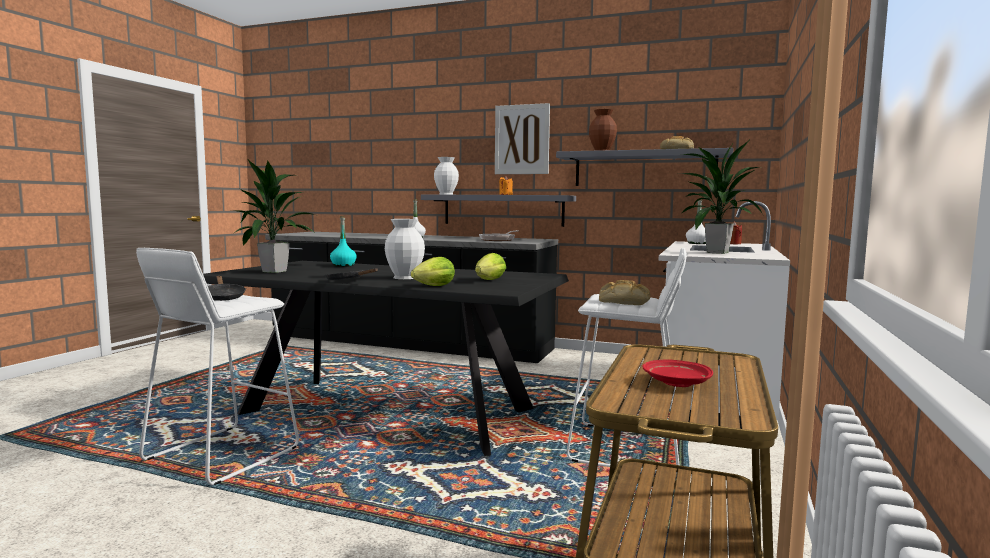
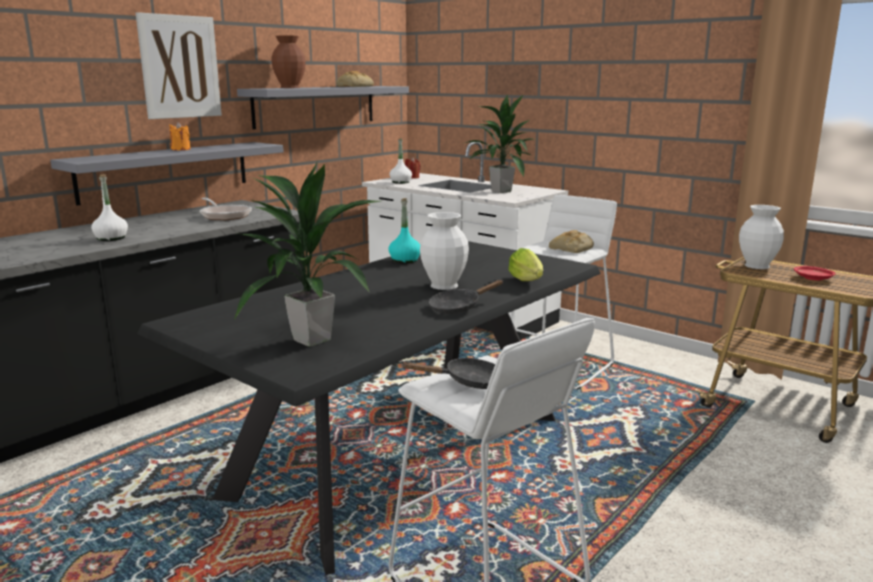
camera: 70 degrees left, 10 degrees up
(343, 265) = (270, 303): turquoise bottle -> turquoise bottle (404, 260)
(446, 194) = (87, 157): white vase -> white vase (756, 265)
(488, 280) = (491, 262): lettuce -> none

